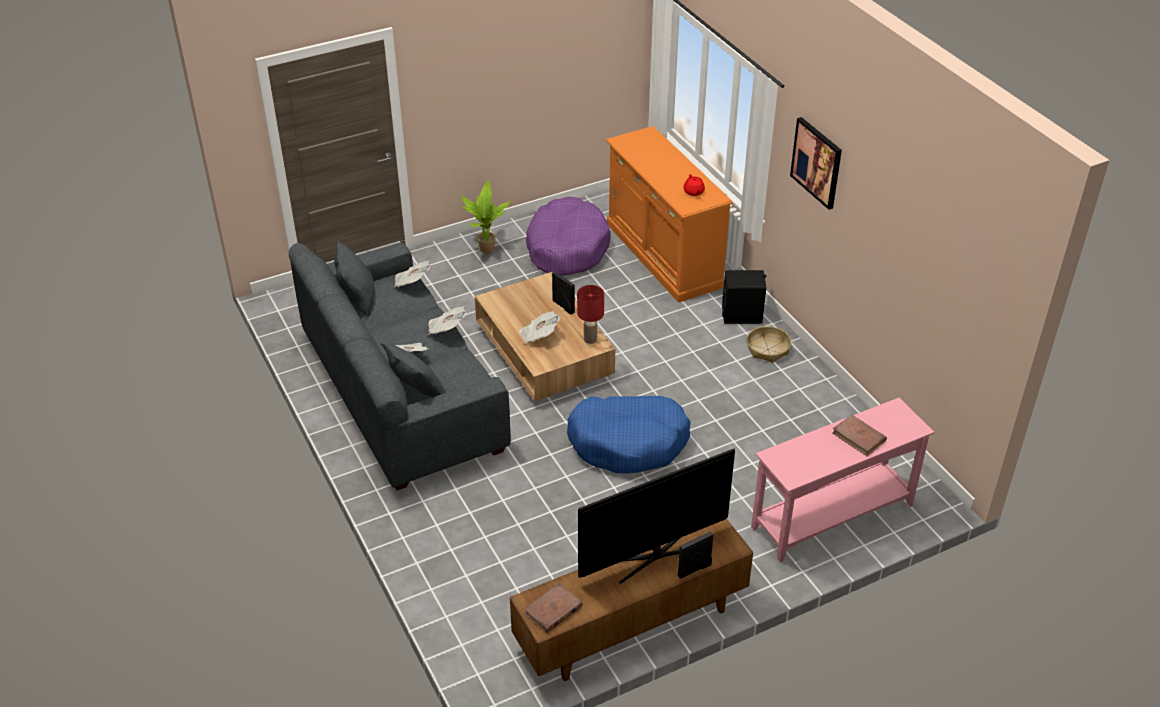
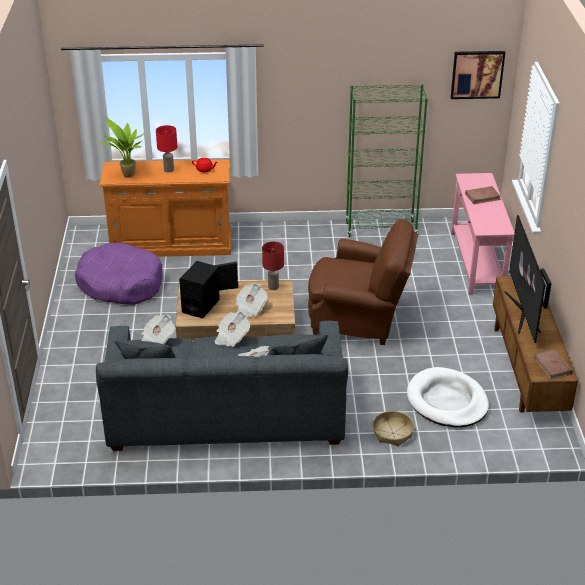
camera: 65 degrees left, 5 degrees down
(485, 250) = (83, 324): potted plant -> potted plant (127, 176)
(519, 561) = (447, 401): none -> white dog bed
(628, 442) = (360, 319): blue dog bed -> brown armchair
(672, 169) = (169, 170): none -> red table lamp
(742, 315) = (267, 234): black speaker -> black speaker (200, 306)
(768, 349) = (309, 235): basket -> basket (392, 433)
(817, 162) = (301, 84): picture -> picture (477, 74)
(835, 405) = (381, 229): none -> green bookcase

